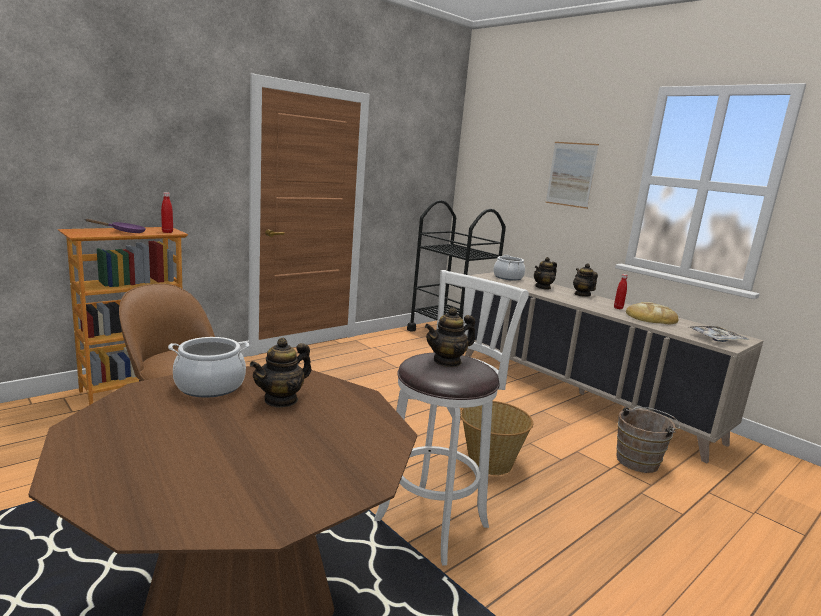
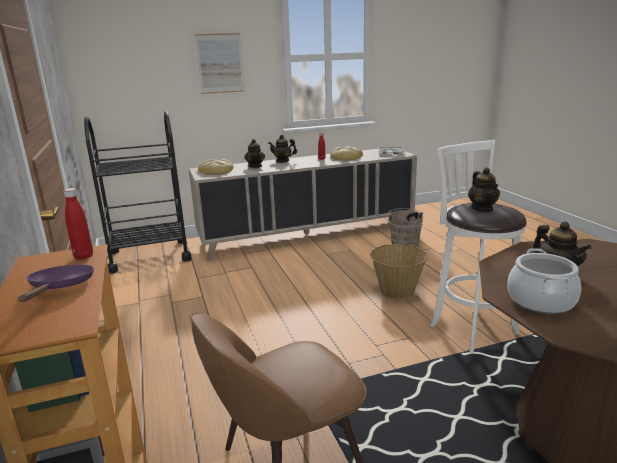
camera: 65 degrees left, 5 degrees up
(508, 277) = (216, 170): cooking pot -> bread

